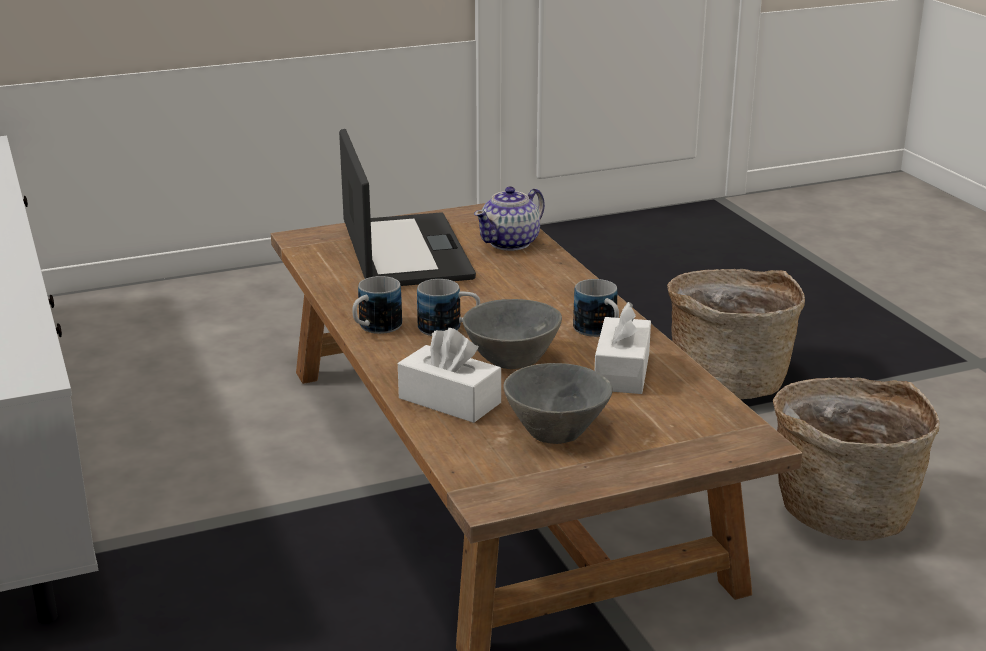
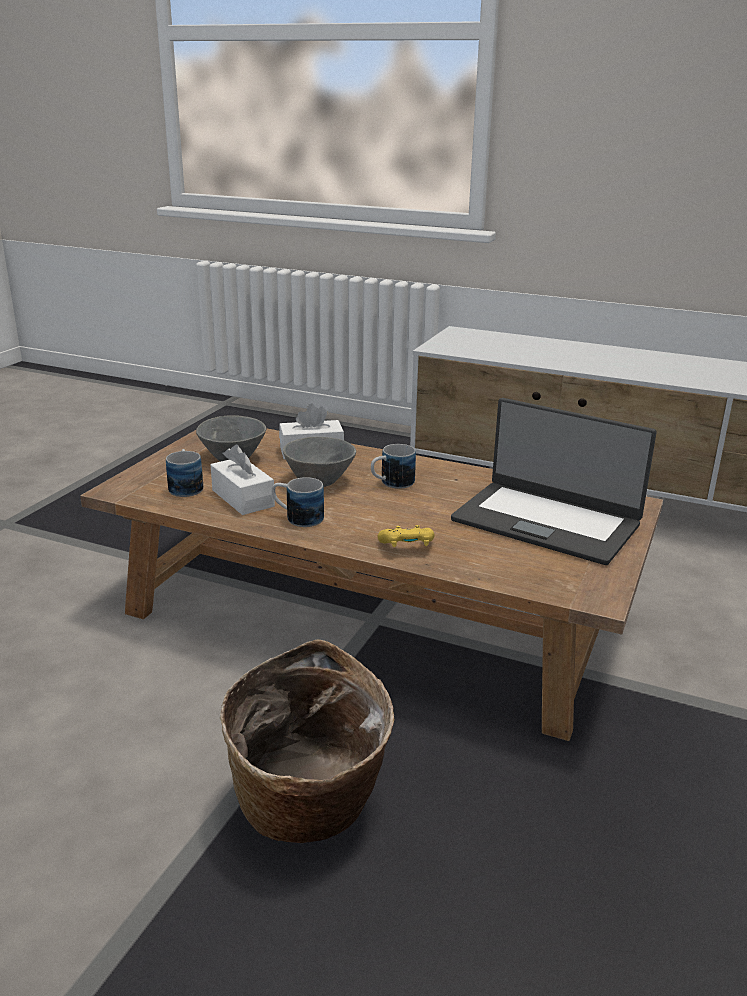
camera: 135 degrees right, 0 degrees up
(374, 328) = (430, 468): mug -> mug (186, 486)
(511, 243) = (501, 566): teapot -> none
(552, 276) = (407, 547): none -> yellow game controller
(843, 510) = (97, 704): basket -> none

